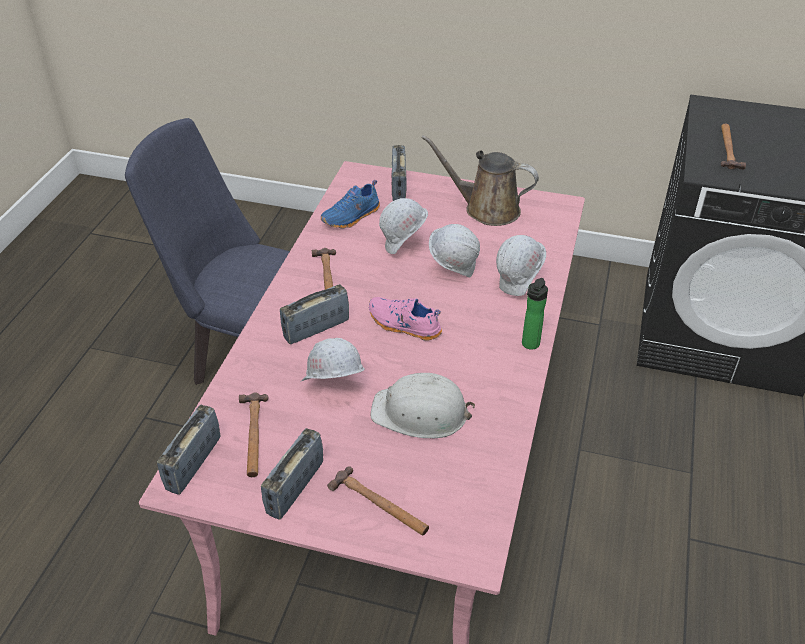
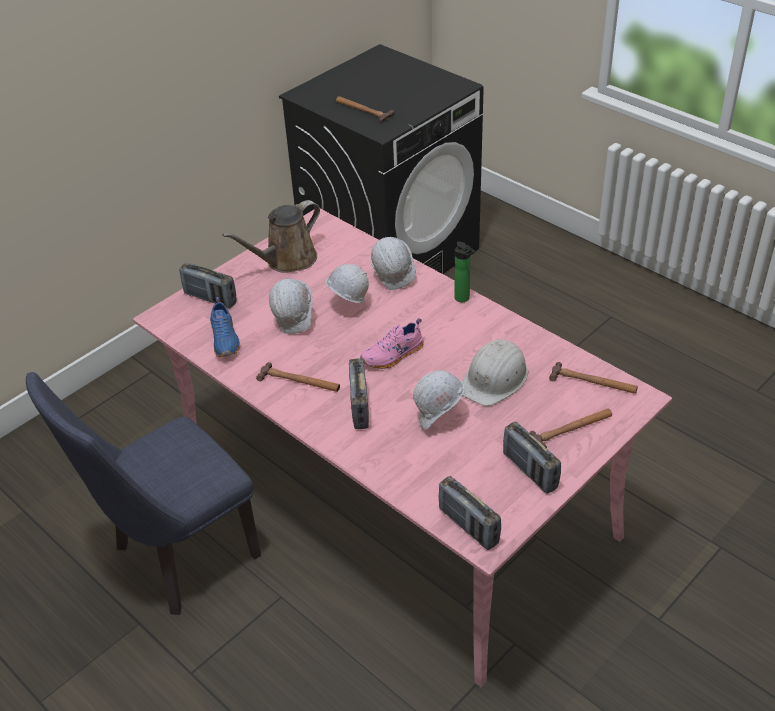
camera: 60 degrees left, 0 degrees up
(253, 435) = (459, 481): hammer -> hammer (593, 382)

